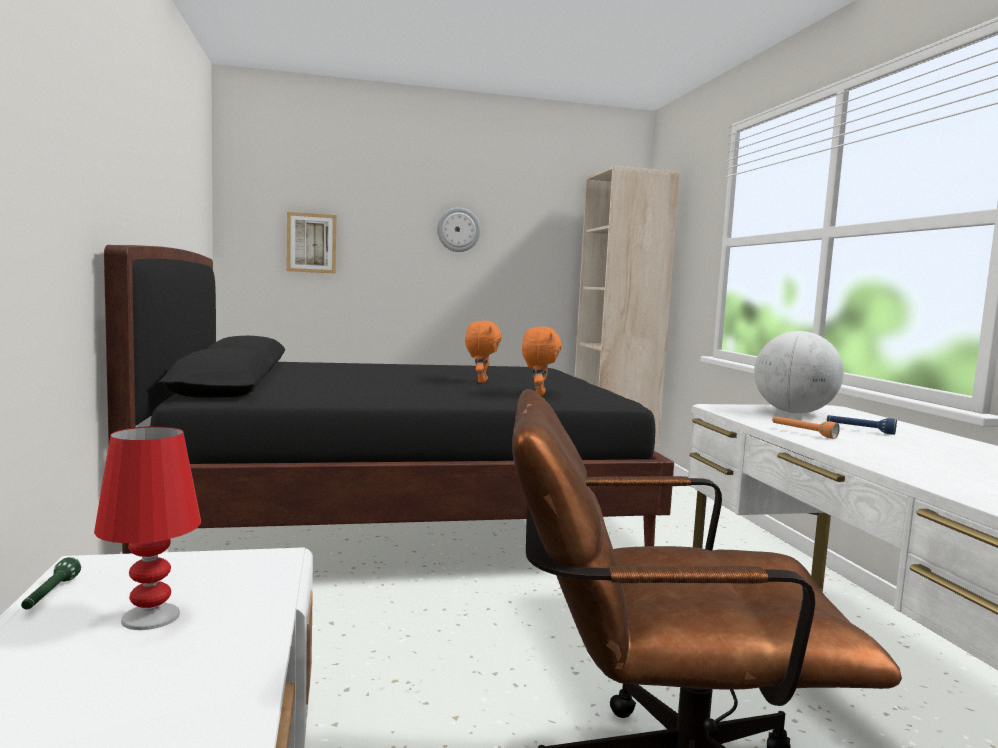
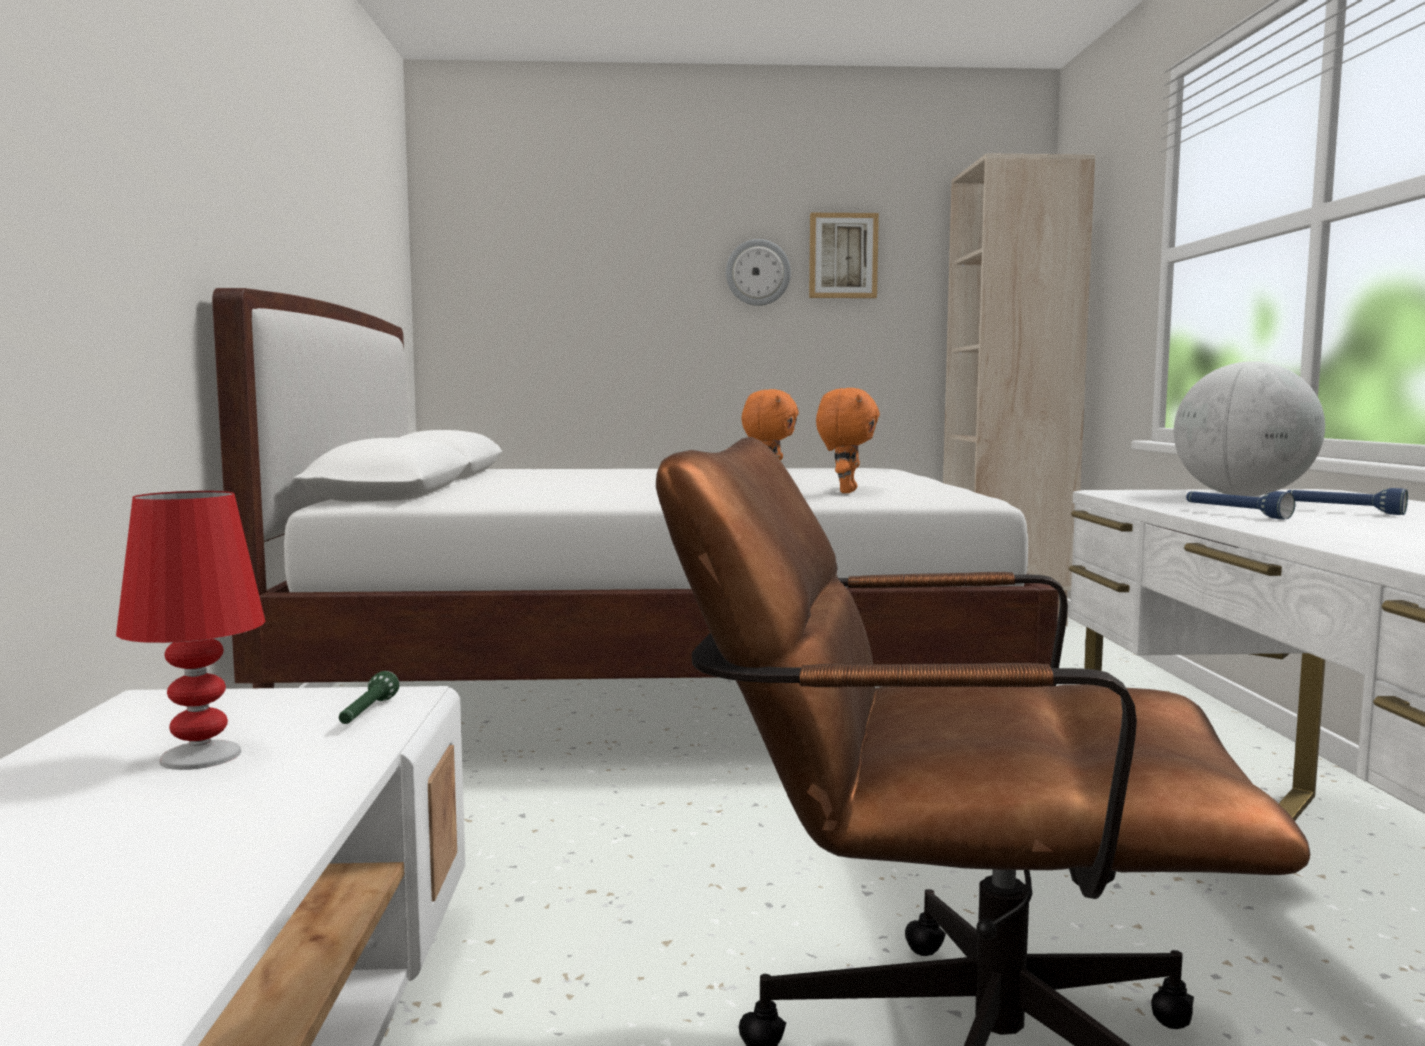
camera: 10 degrees right, 0 degrees up
(49, 595) = (86, 730): green flashlight -> green flashlight (367, 714)
(311, 243) = (546, 304): picture -> picture (843, 256)
(397, 515) = (654, 684): black bed -> white bed
(802, 432) = (1235, 514): orange flashlight -> blue flashlight

